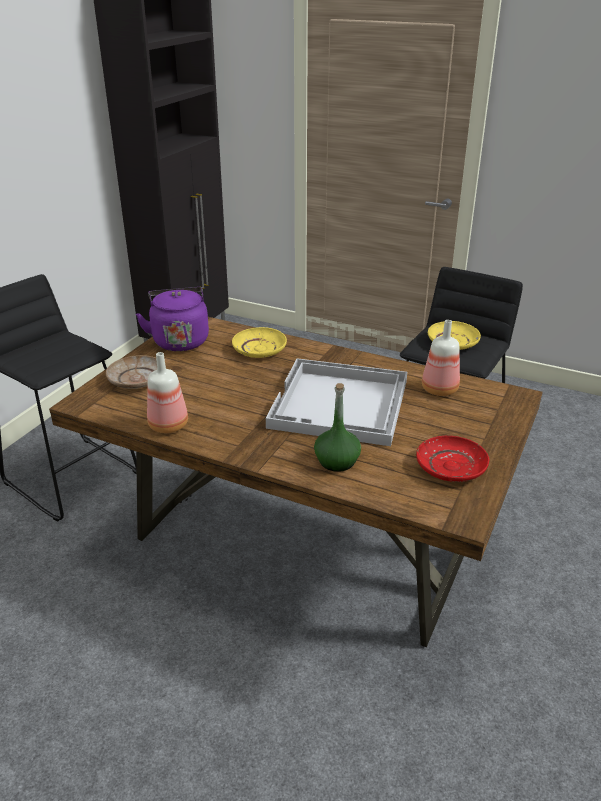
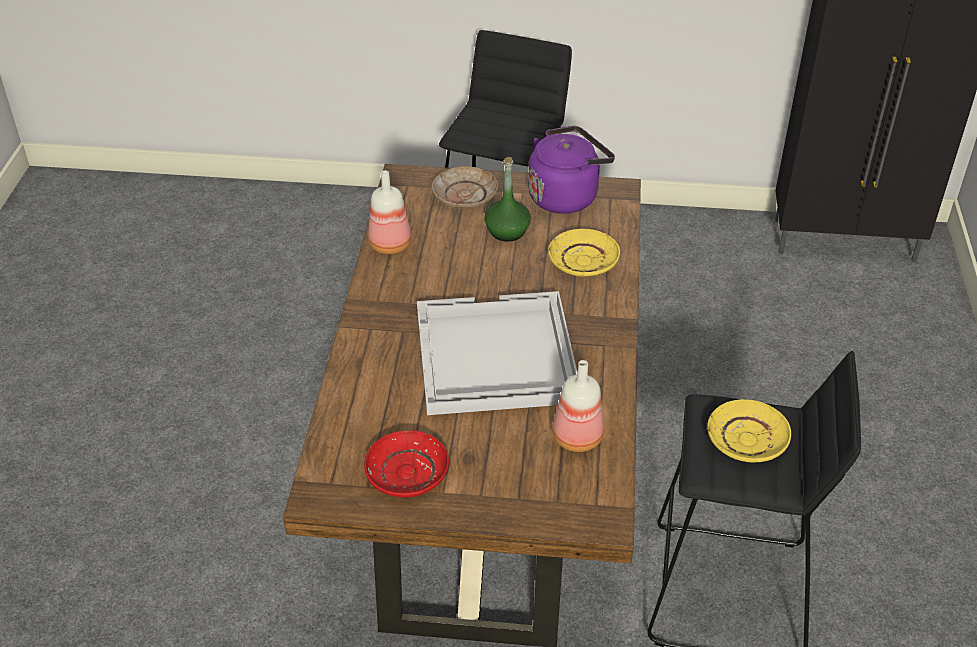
camera: 70 degrees right, 10 degrees up
(337, 461) = (379, 379): green bottle -> green bottle (507, 231)

